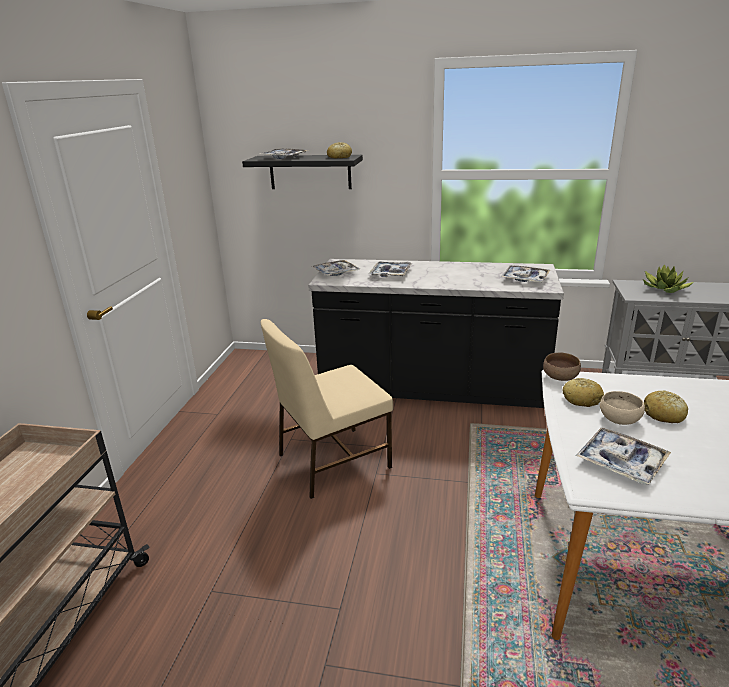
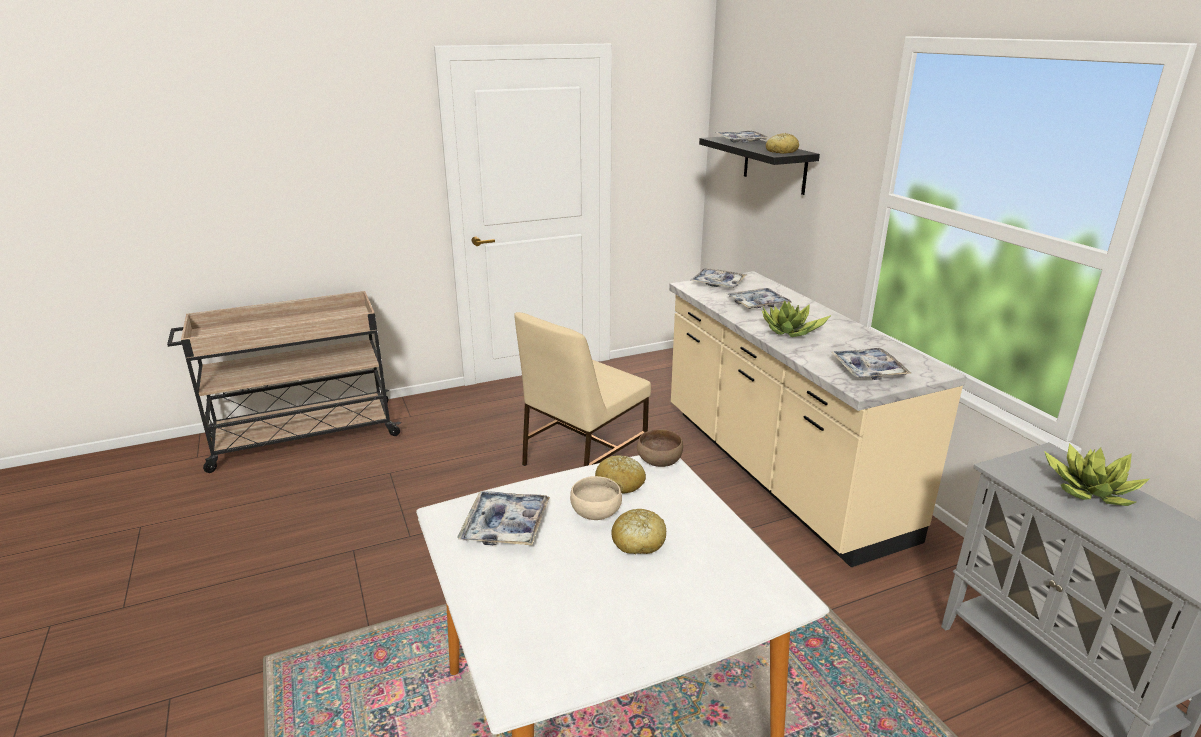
camera: 55 degrees right, 0 degrees up
(331, 461) = (582, 461): beige chair -> beige chair turned 75 degrees counterclockwise
(432, 389) = (777, 472): black counter -> beige counter
(448, 279) = (791, 332): none -> potted plant

